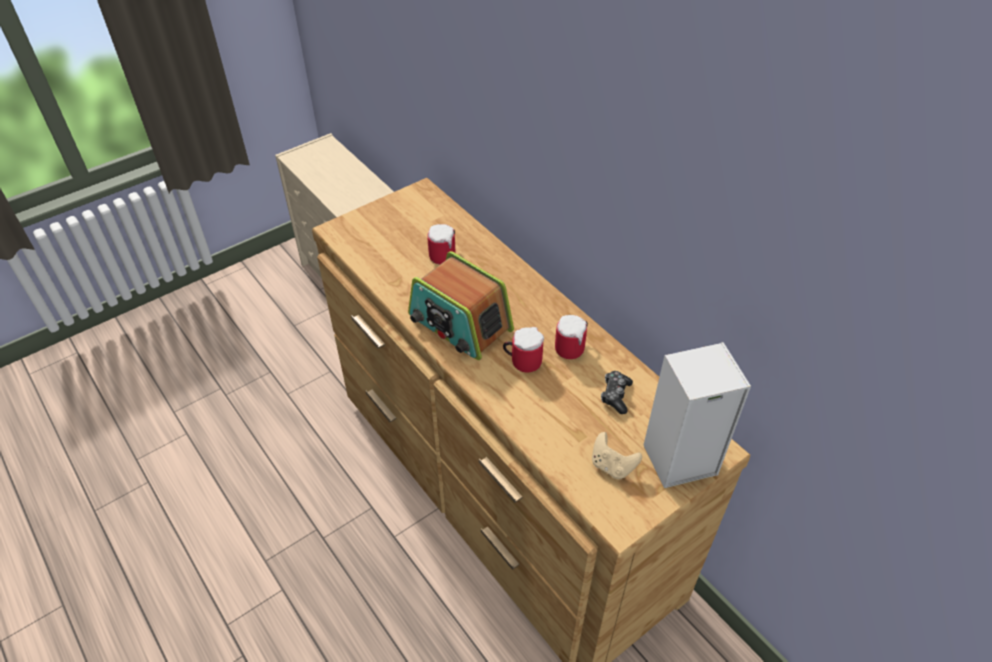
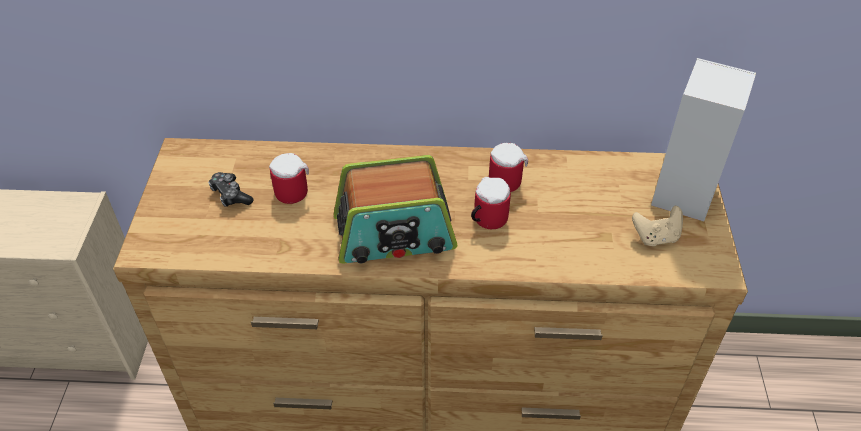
camera: 50 degrees left, 0 degrees up
(615, 395) = (584, 187): game controller -> game controller (231, 195)

